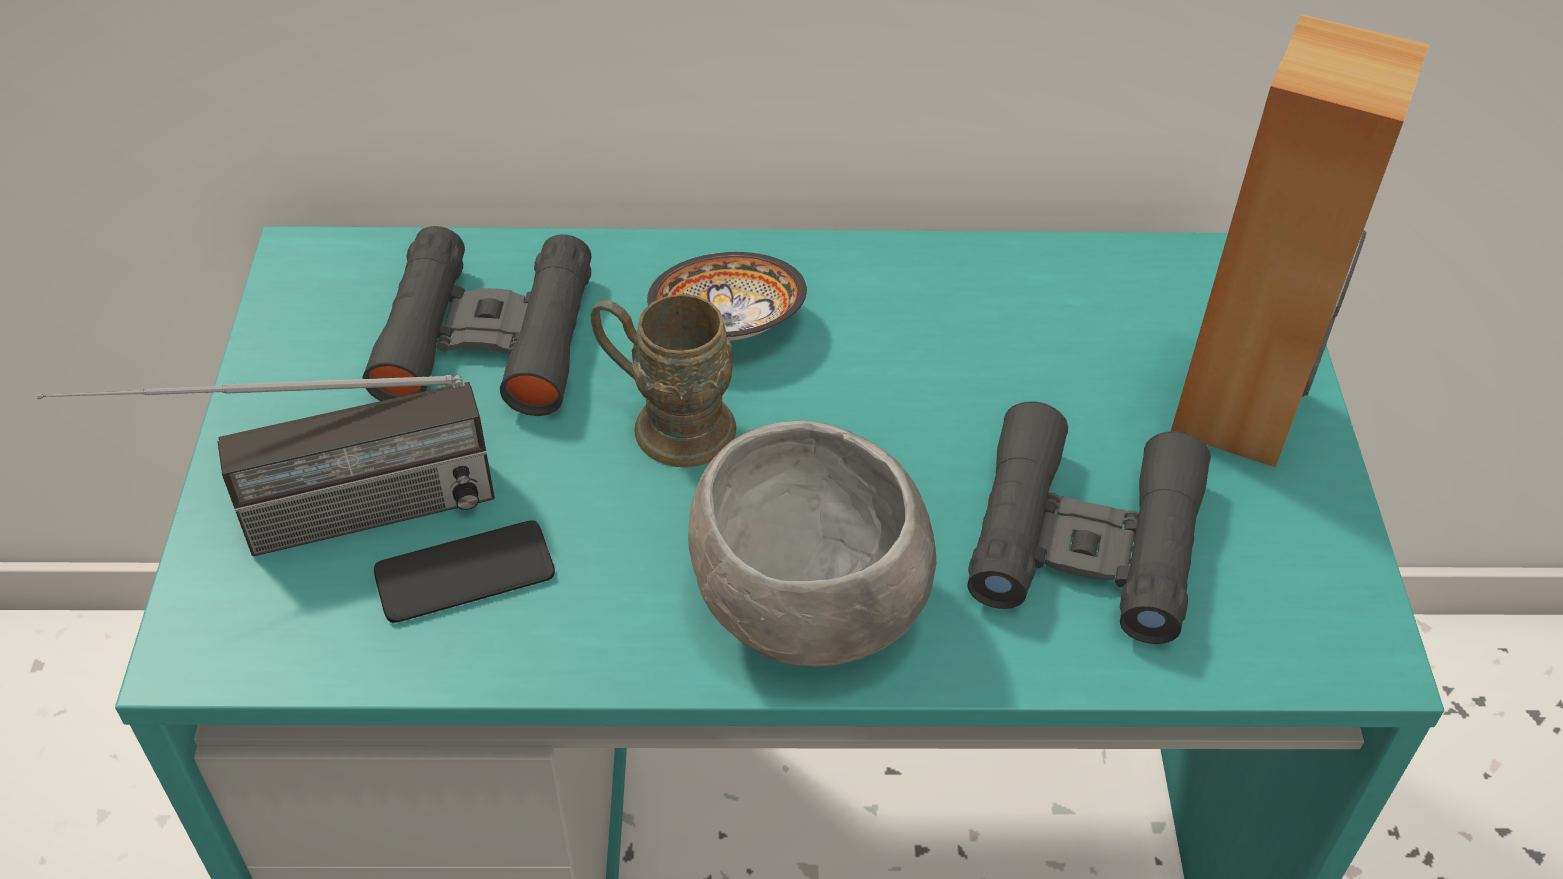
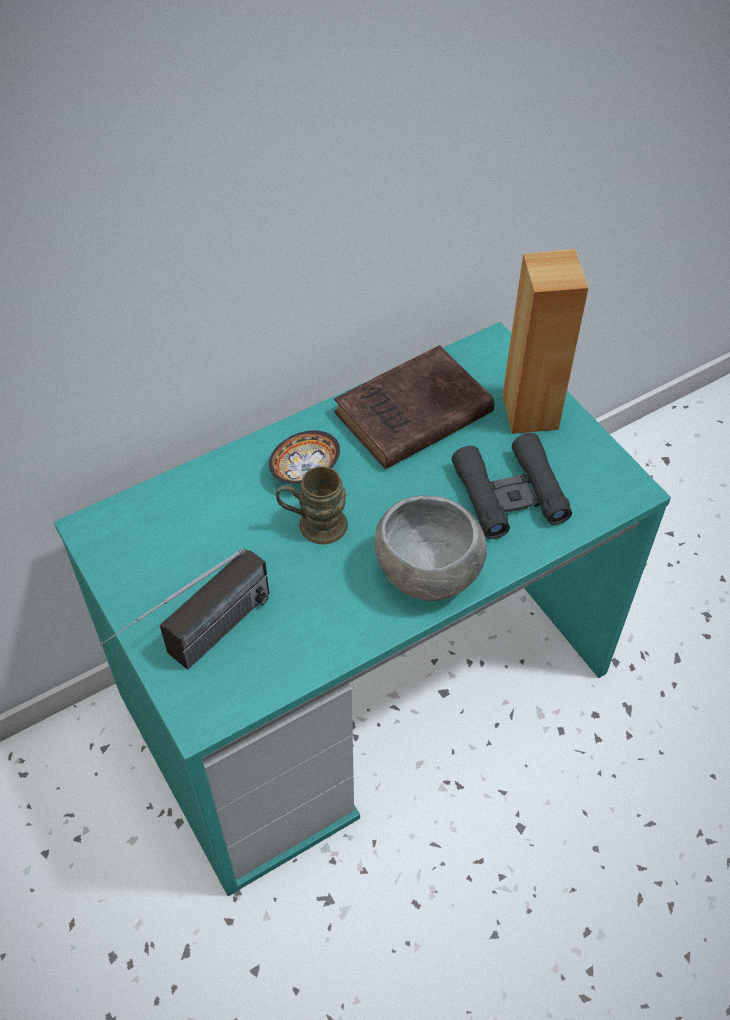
camera: 30 degrees left, 5 degrees up
(465, 573) = (283, 630): phone -> none
(487, 338) = (206, 525): black binoculars -> none
(990, 317) = (410, 415): none -> brown book

